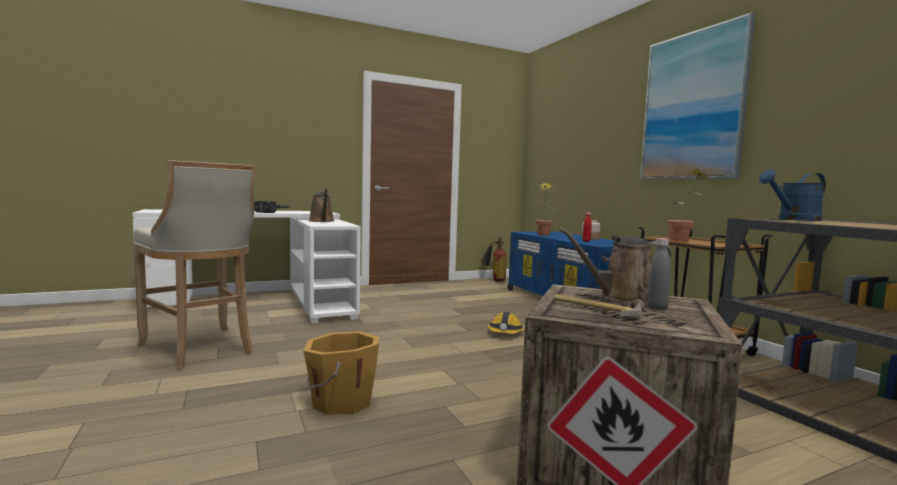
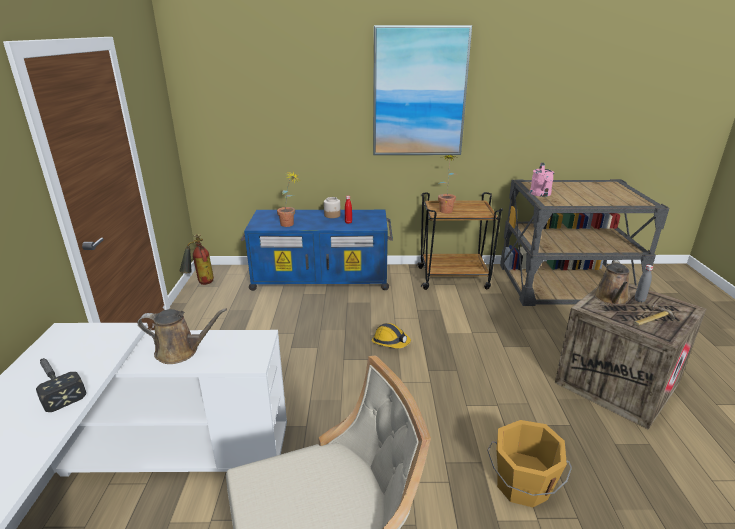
camera: 65 degrees left, 20 degrees up
(794, 219) = (541, 194): blue watering can -> pink watering can

